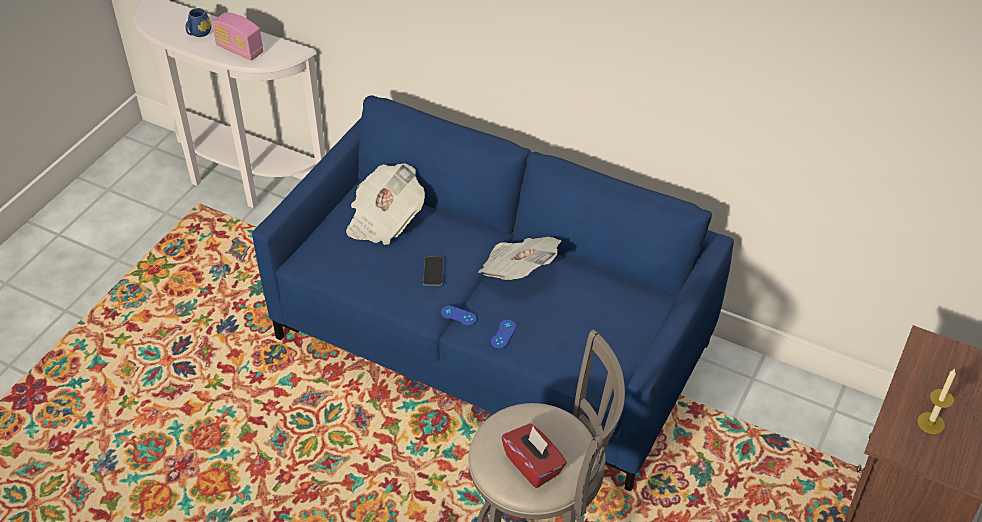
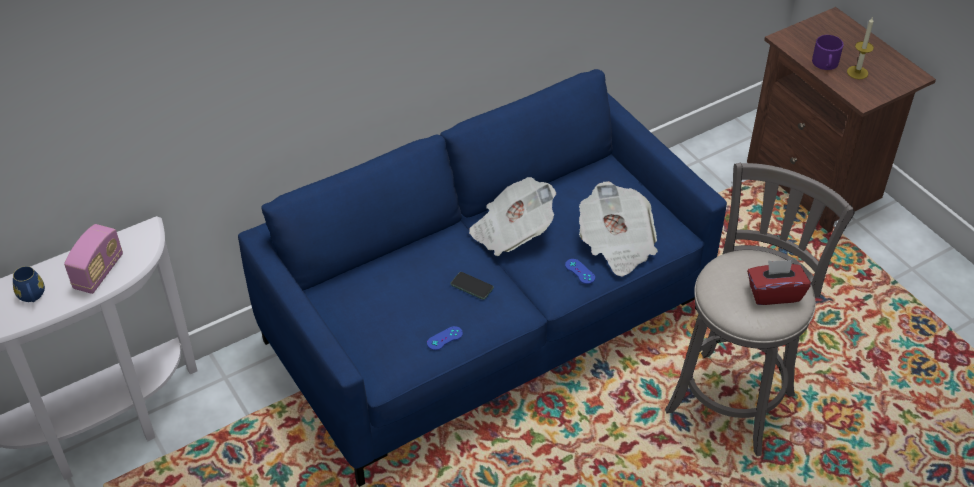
camera: 60 degrees left, 0 degrees up
(240, 50) = (99, 272): radio -> radio turned 45 degrees counterclockwise
(384, 220) = (376, 293): newspaper -> newspaper (616, 245)
(458, 315) = (536, 292): blue game controller -> blue game controller (444, 338)
(917, 390) = (825, 64): none -> purple mug

